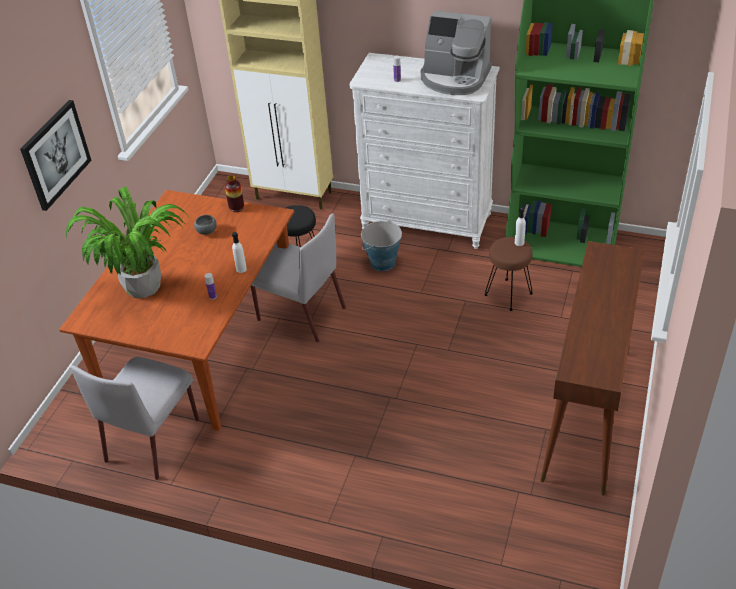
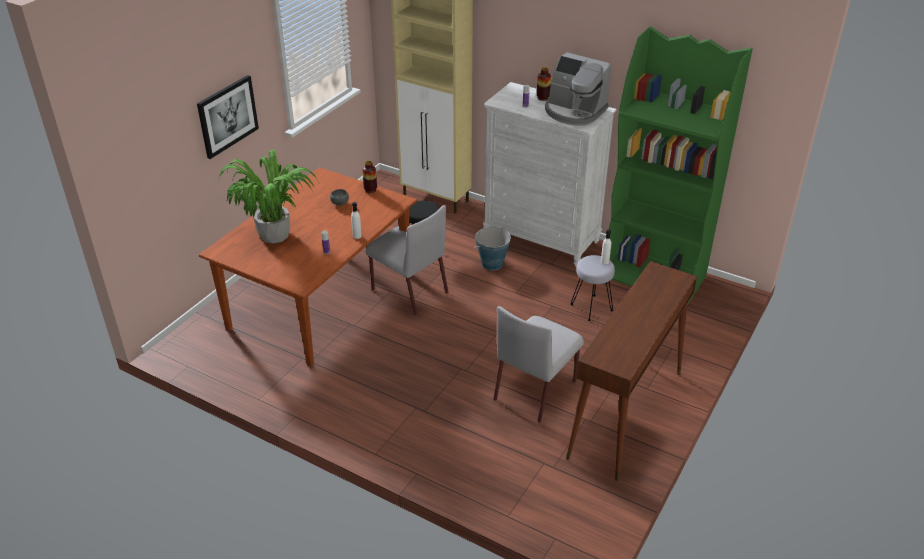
camera: 10 degrees right, 5 degrees down
(153, 439) = (257, 362): grey chair -> grey chair (535, 389)
(413, 67) = (543, 98): none -> vase
(508, 295) = (591, 308): brown stool -> grey stool

